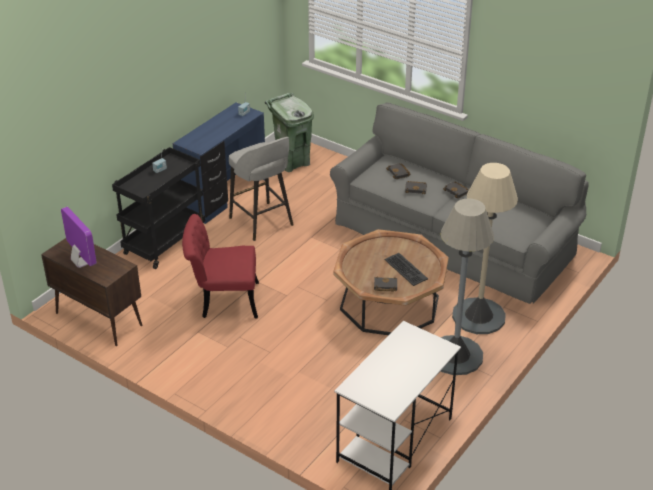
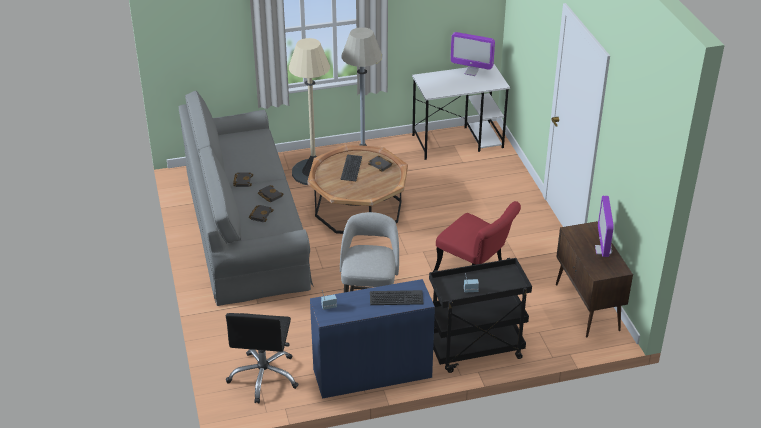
camera: 140 degrees left, 0 degrees up
(204, 136) = (396, 298): none -> keyboard
(292, 162) = (264, 376): green trash can -> black office chair
(403, 388) = (471, 72): none -> monitor

